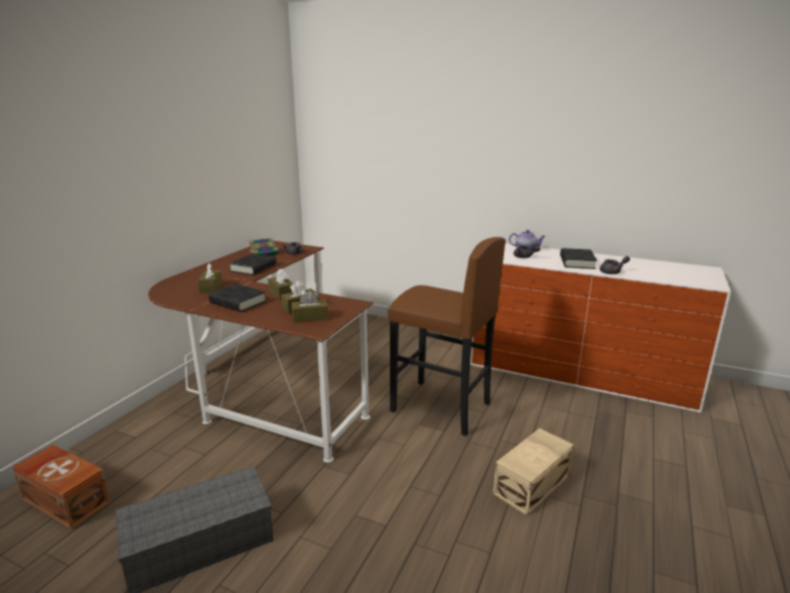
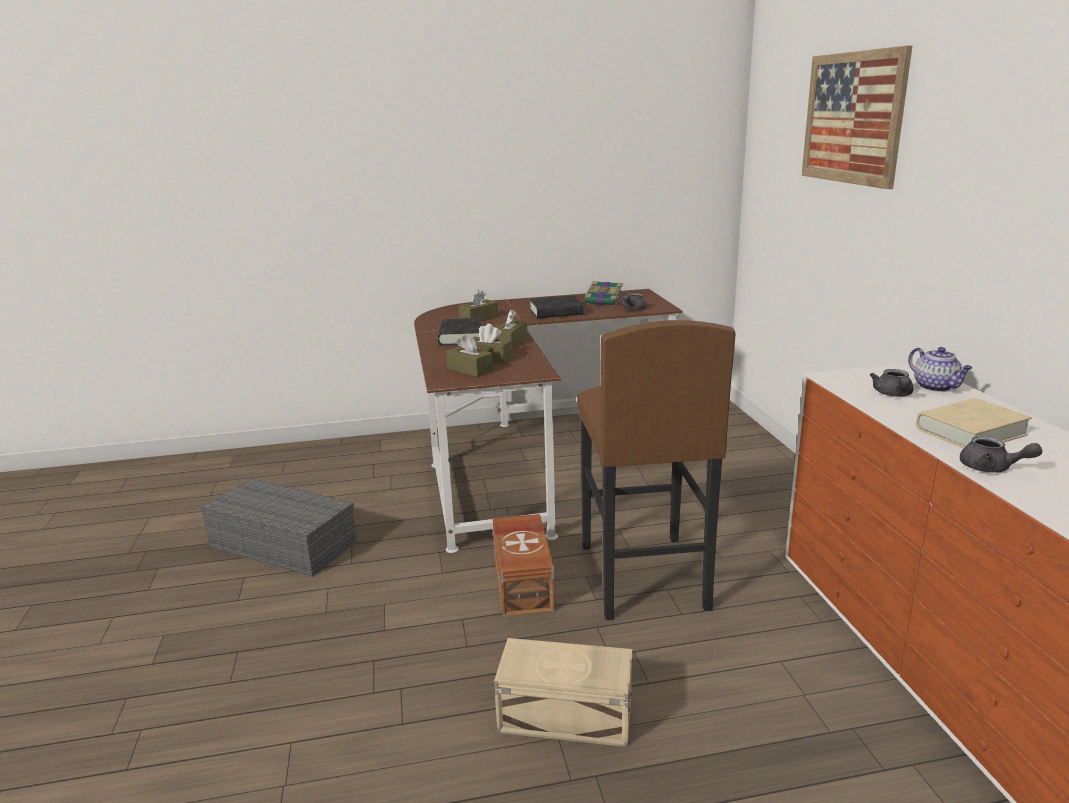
camera: 55 degrees right, 0 degrees up
(66, 499) = (285, 469): brown storage box -> brown storage box (524, 583)
(411, 117) = (852, 118): none -> picture
(577, 262) = (970, 432): black book -> beige book

